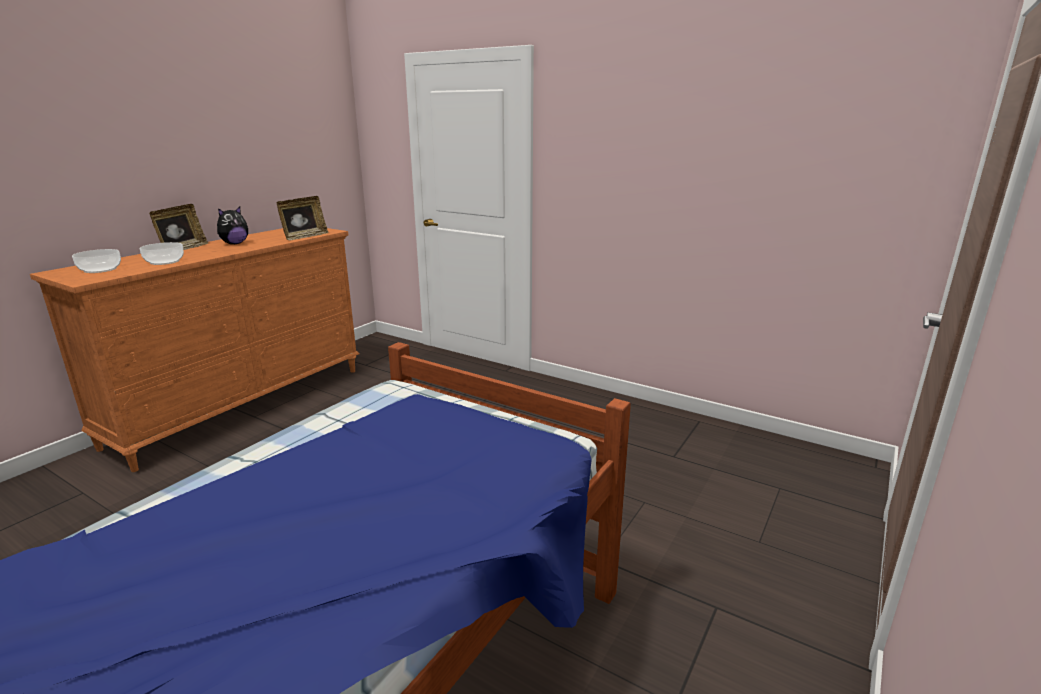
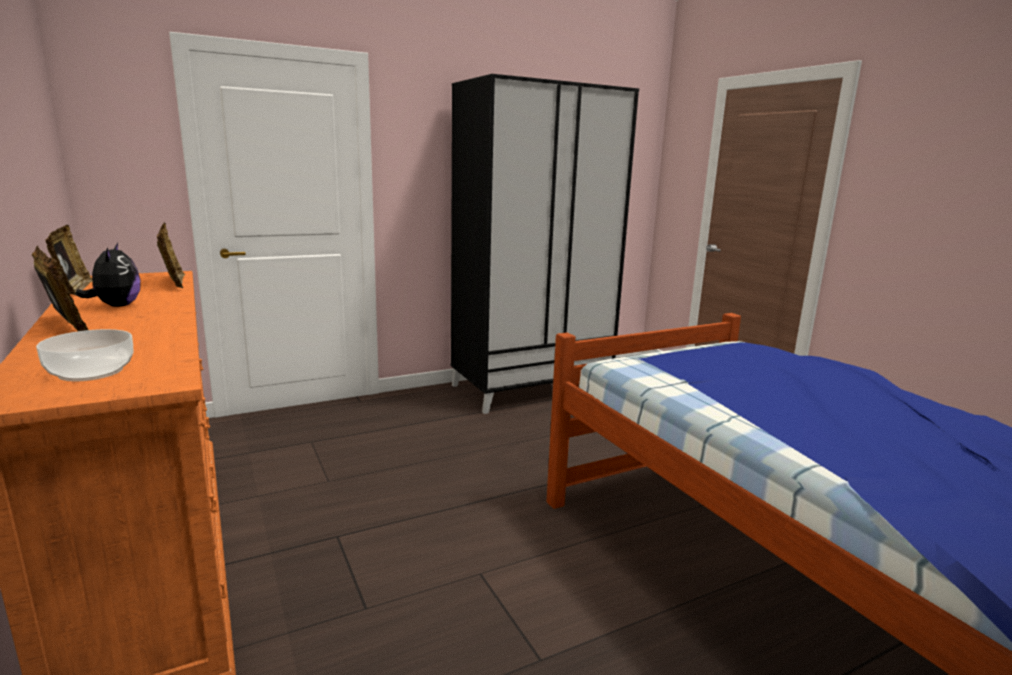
camera: 60 degrees left, 5 degrees down
(164, 262) = (144, 339): bowl -> none
(267, 232) = (74, 290): none -> picture frame
(646, 426) = (531, 388): none -> black wardrobe

